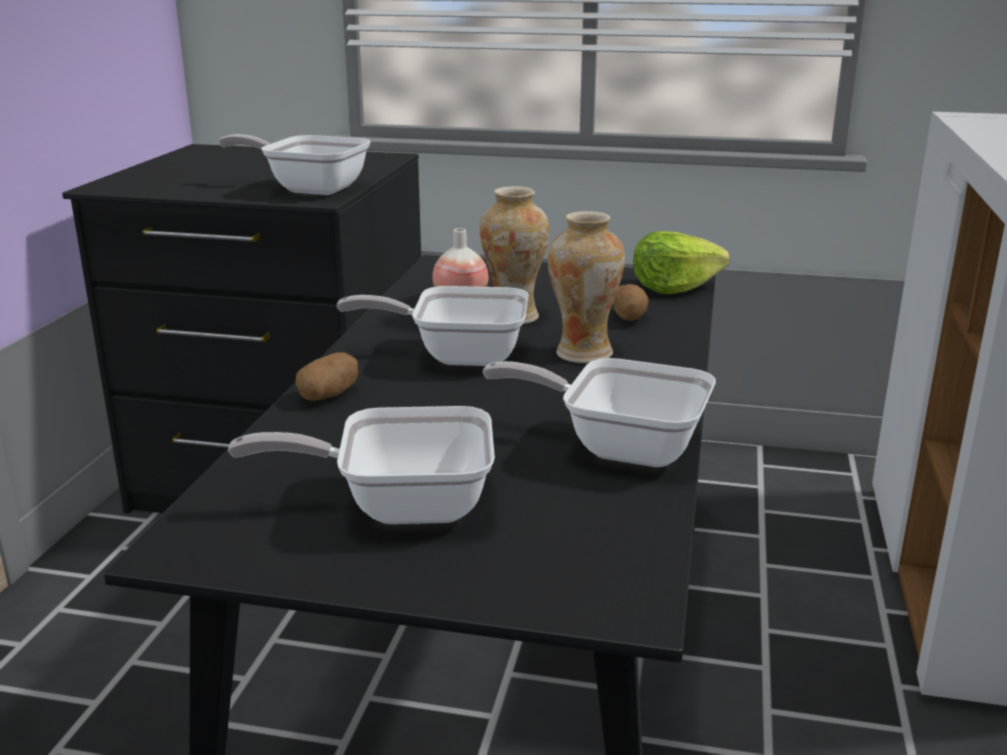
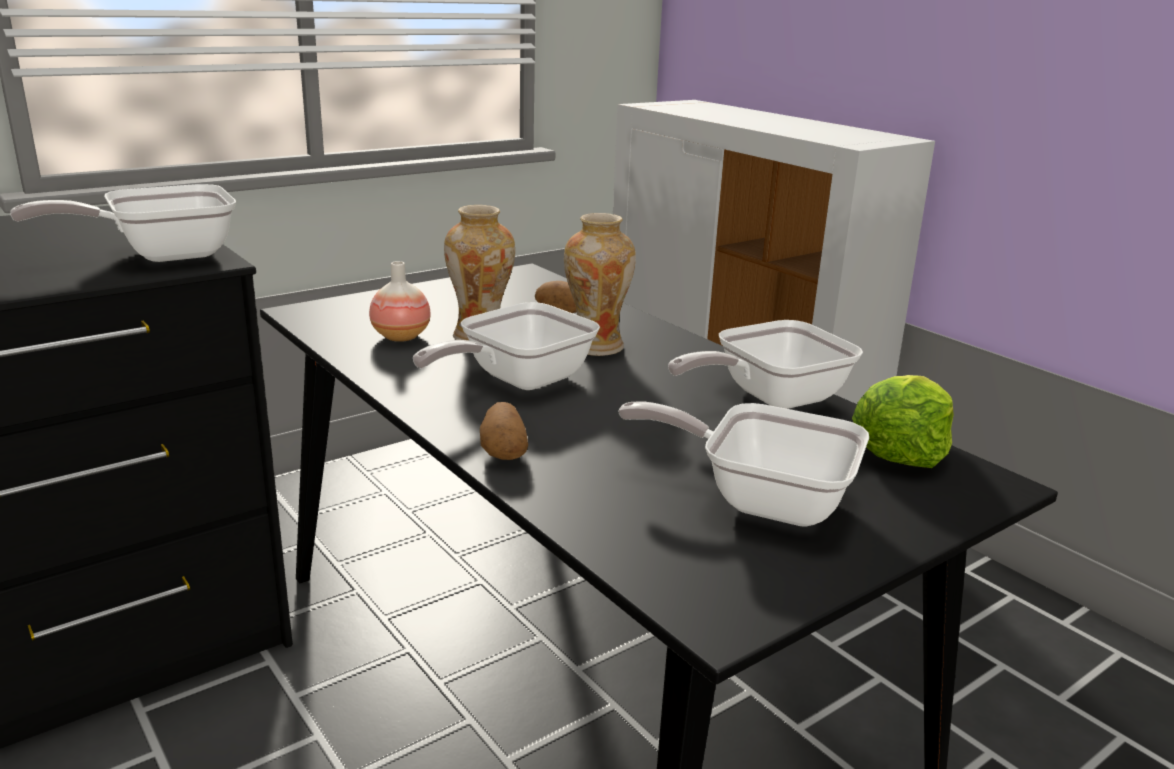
camera: 50 degrees left, 0 degrees up
(399, 505) = (761, 499): frying pan -> frying pan turned 75 degrees clockwise
(674, 287) = (534, 281): lettuce -> lettuce (900, 450)

